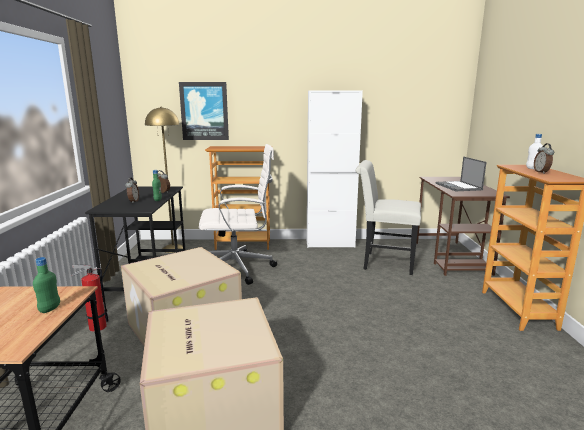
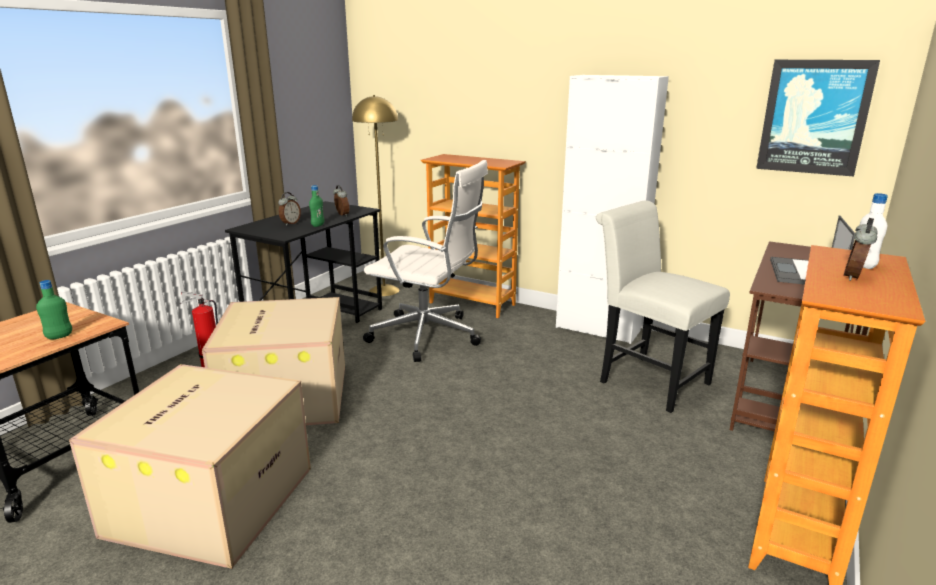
camera: 30 degrees right, 5 degrees up
(204, 111) = (439, 102): picture -> picture (814, 117)

